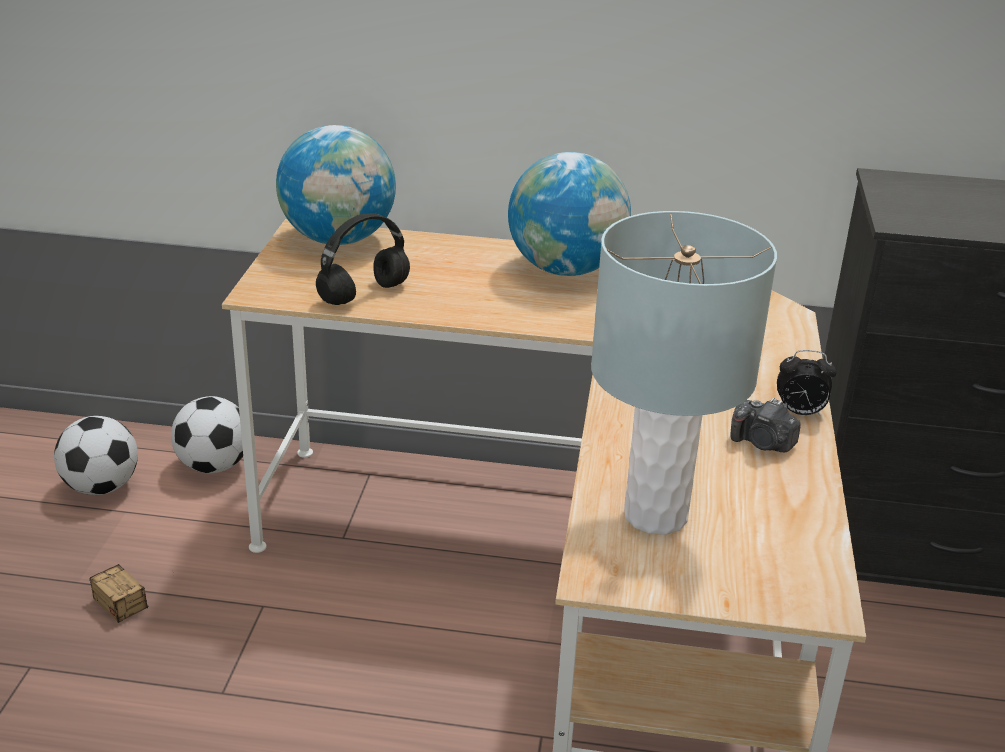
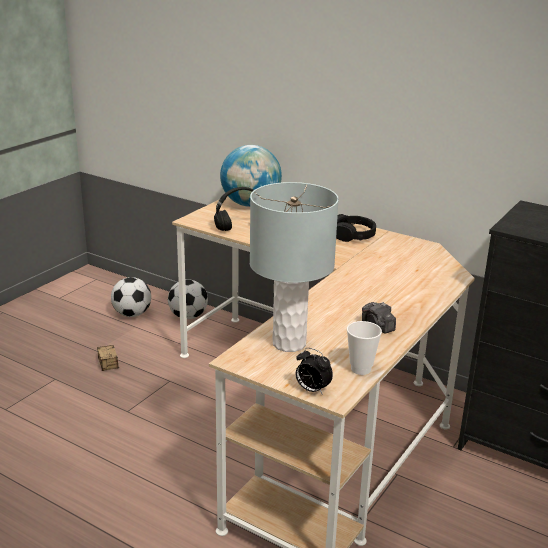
camera: 25 degrees right, 5 degrees down
(566, 269) = (353, 235): globe -> black headphones
(799, 413) = (412, 319): alarm clock -> alarm clock (312, 390)
(811, 534) = (360, 369): none -> cup

